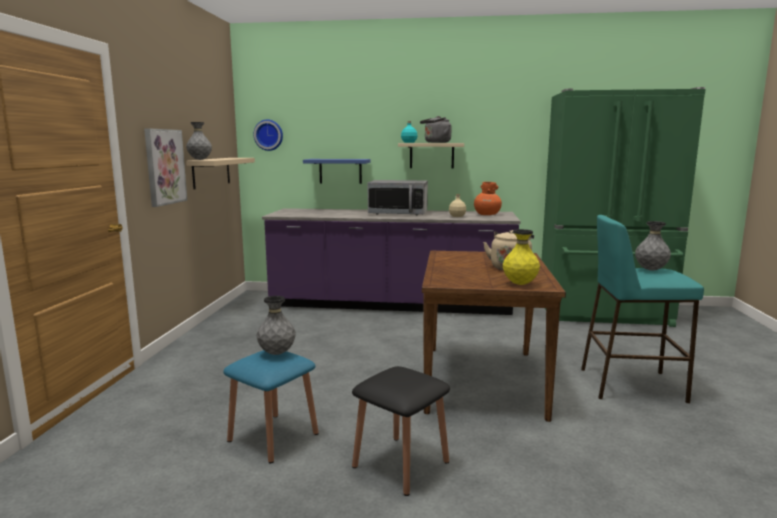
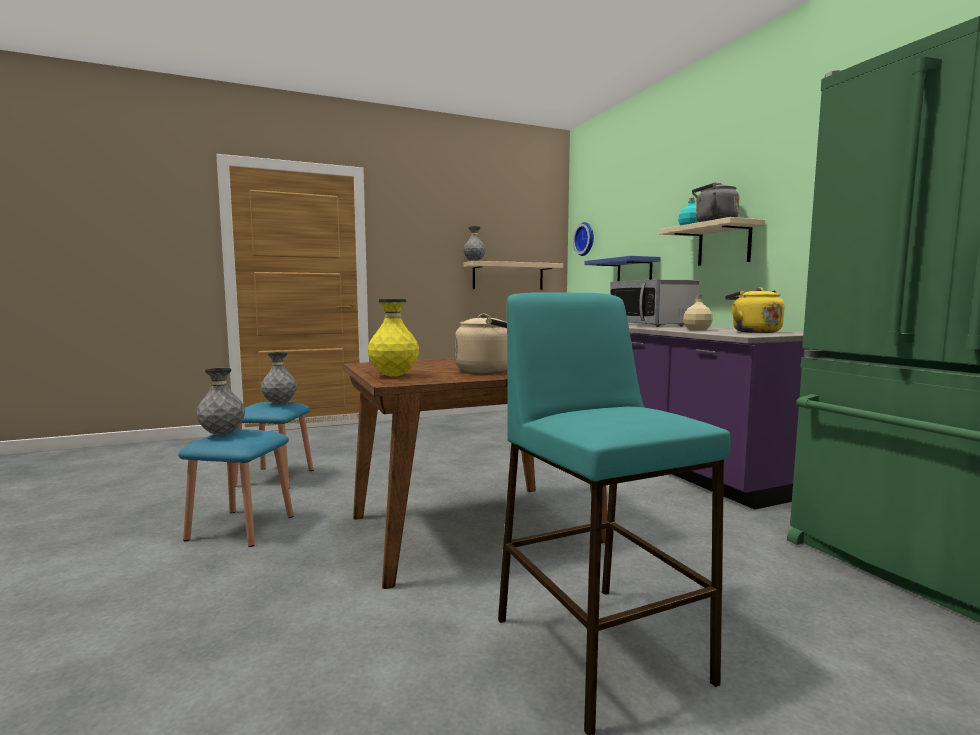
camera: 60 degrees right, 5 degrees down
(164, 166) = (428, 265): picture -> none
(401, 464) = (241, 527): black stool -> blue stool
(487, 214) = (753, 332): orange vase -> yellow kettle
(650, 270) = (631, 410): grey vase -> grey vase (222, 434)

